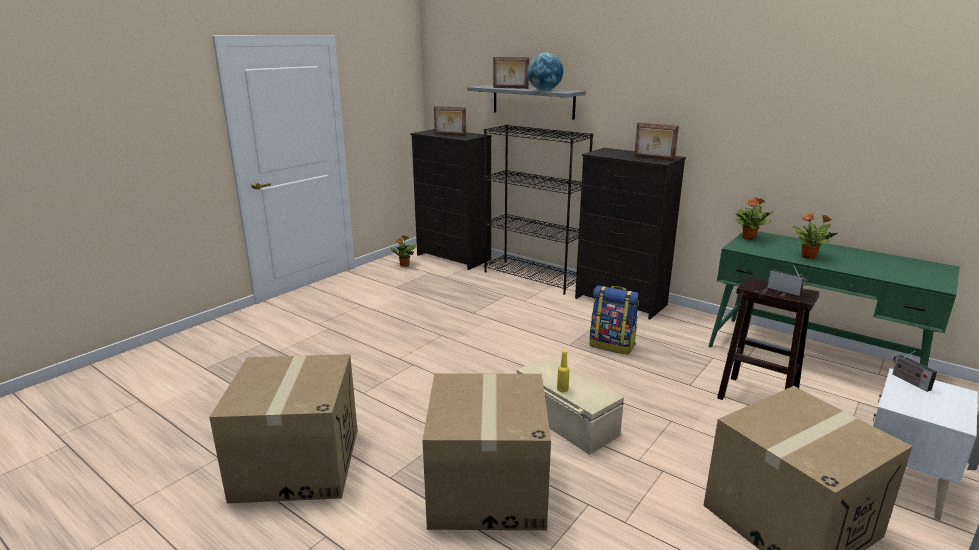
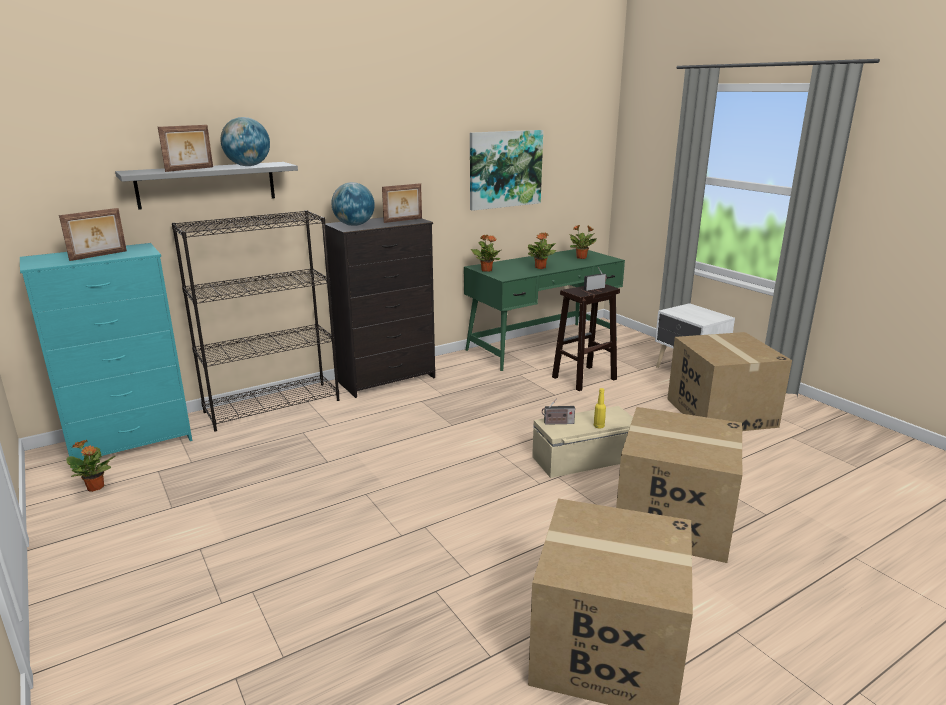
camera: 70 degrees left, 0 degrees up
(453, 258) = (132, 443): black dresser -> turquoise dresser
(610, 152) = (354, 225): none -> globe
(612, 345) = (469, 406): backpack -> none
(829, 130) = (505, 169): none -> picture
(904, 271) = (582, 258): none -> potted plant
(909, 381) = (675, 311): radio -> radio (557, 423)

